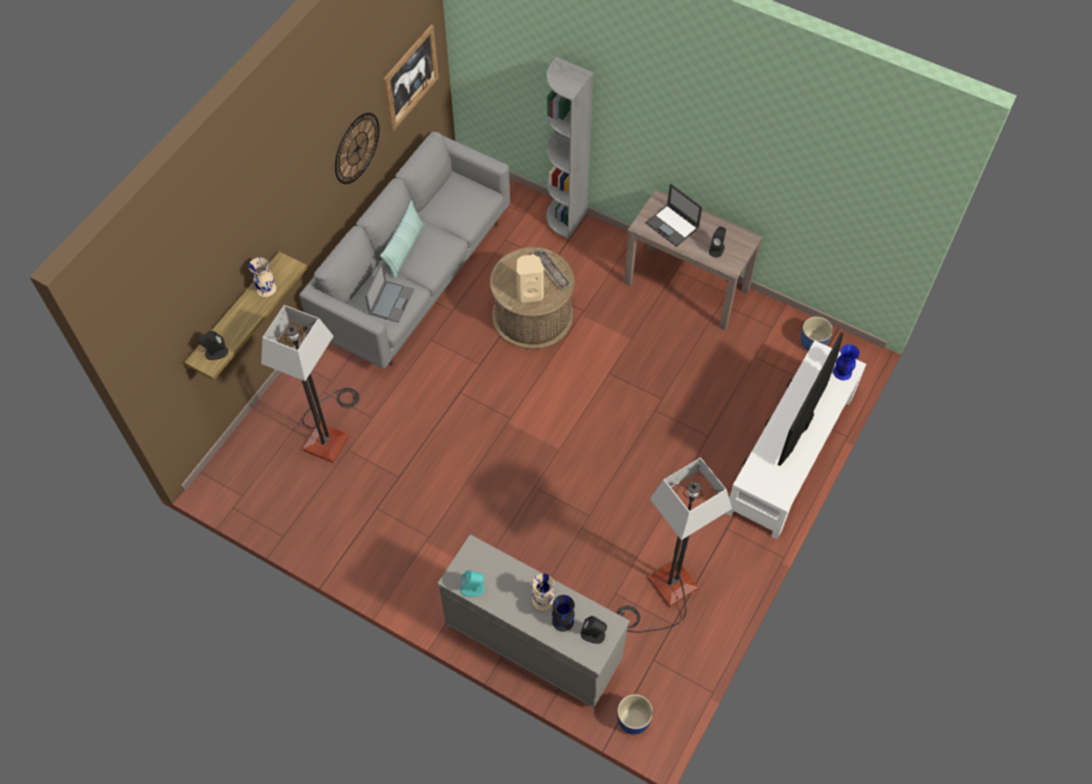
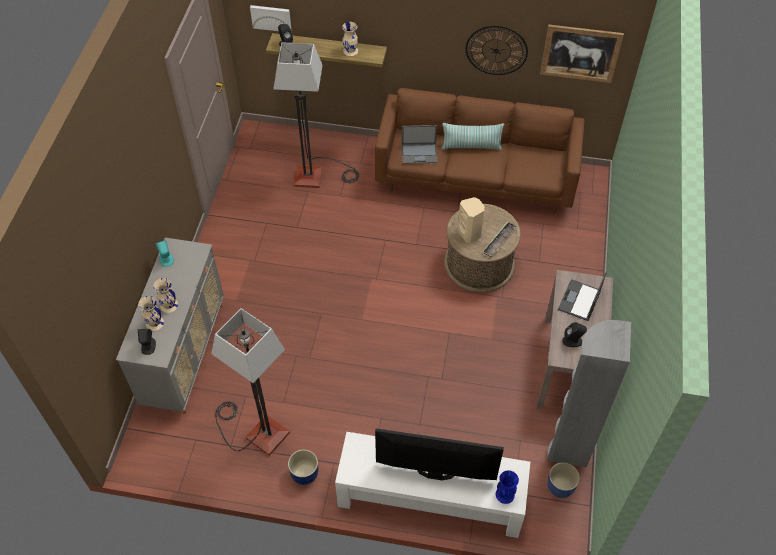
camera: 70 degrees right, 5 degrees down
(178, 347) = (271, 17): none -> picture
(415, 277) = (476, 179): grey sofa -> brown sofa
(563, 221) = (584, 256): grey bookcase -> grey bookcase (568, 450)
(563, 621) = (154, 323): black vase -> beige vase
(633, 720) = (140, 439): blue planter -> blue planter (304, 473)

